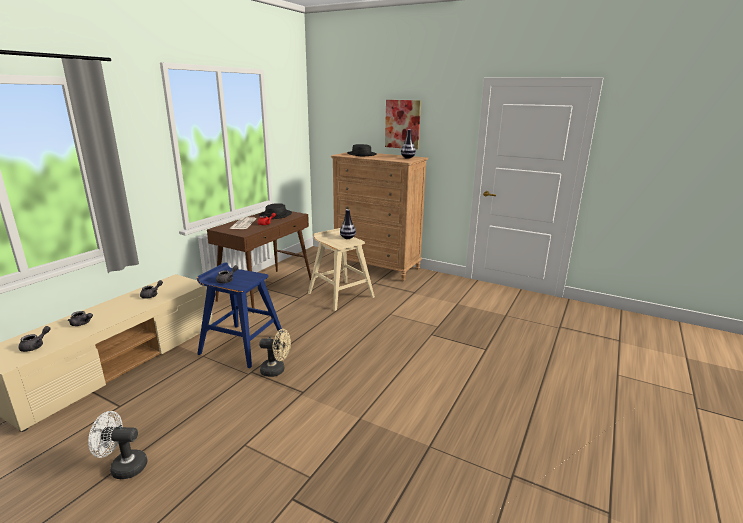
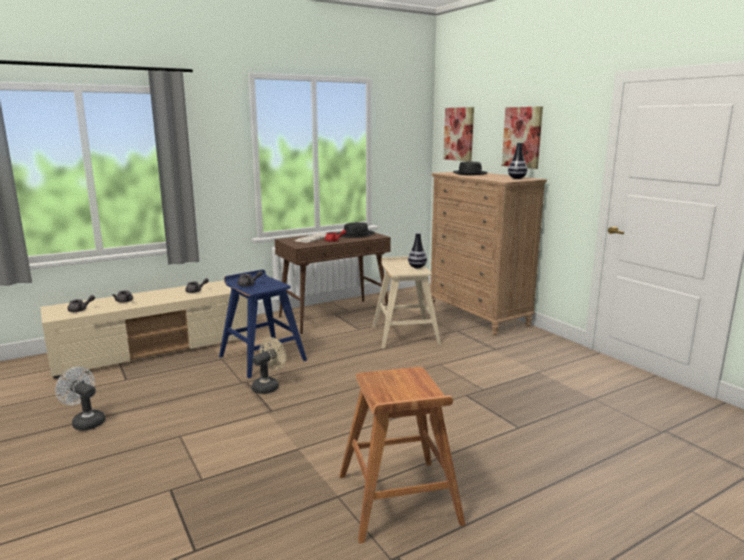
camera: 30 degrees right, 5 degrees down
(276, 370) = (268, 386): beige fan -> beige fan turned 90 degrees counterclockwise
(338, 120) = (459, 134): none -> picture
(470, 431) = (398, 500): none -> brown stool

